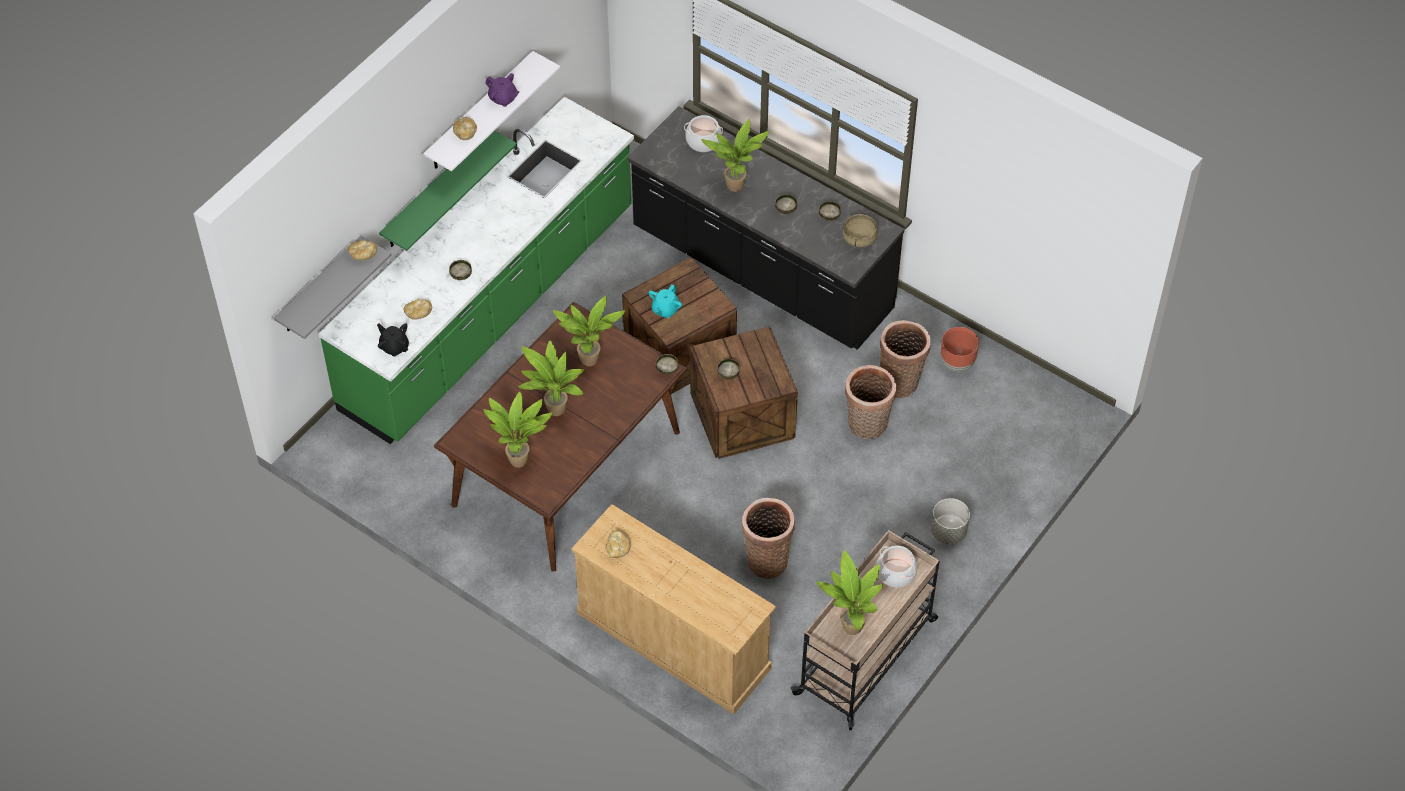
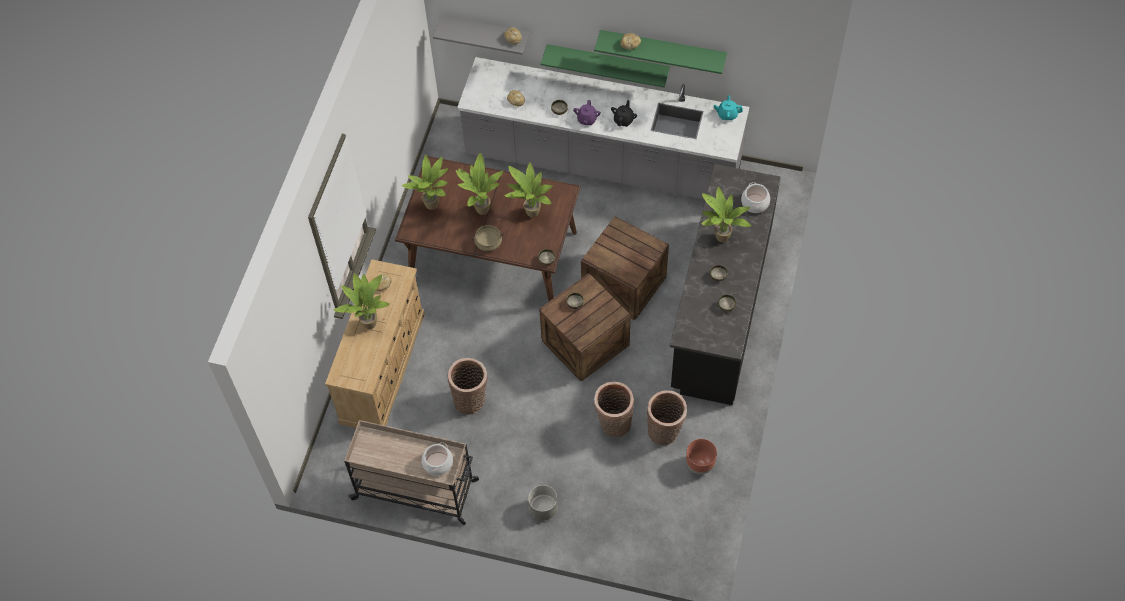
camera: 70 degrees right, 5 degrees up
(394, 347) = (483, 99): black teapot -> black teapot (623, 120)
(480, 112) = (662, 49): white shelf -> green shelf
(490, 309) = (602, 163): green counter -> grey counter
(503, 98) = (672, 52): purple teapot -> purple teapot (587, 119)
(665, 310) = (613, 246): turquoise teapot -> turquoise teapot (727, 115)
(849, 628) = (379, 449): potted plant -> potted plant (369, 322)
(859, 238) = (715, 332): beige cooking pot -> beige cooking pot (488, 242)

